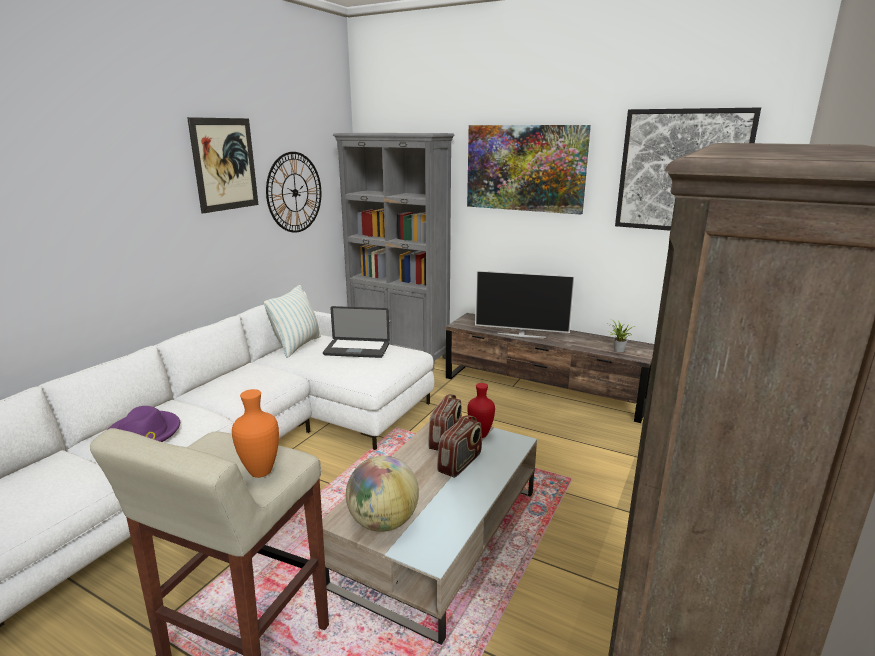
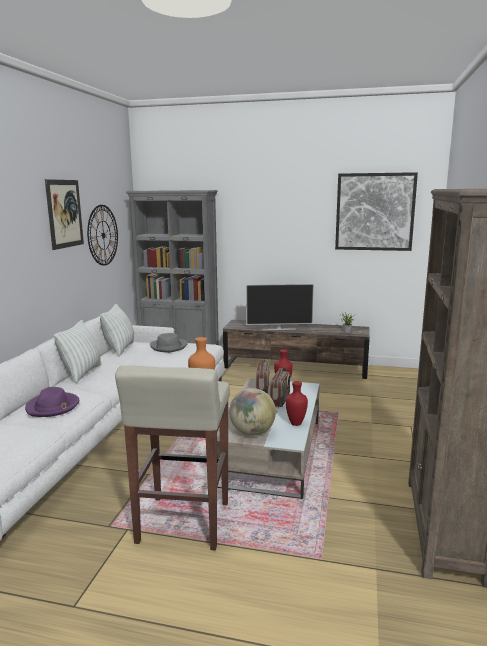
camera: 15 degrees left, 5 degrees down
(223, 380) = (82, 373): none -> pillow
(357, 349) = (169, 347): laptop -> grey hat
(458, 517) = (296, 424): none -> red vase
(525, 168) = (270, 213): picture -> none

